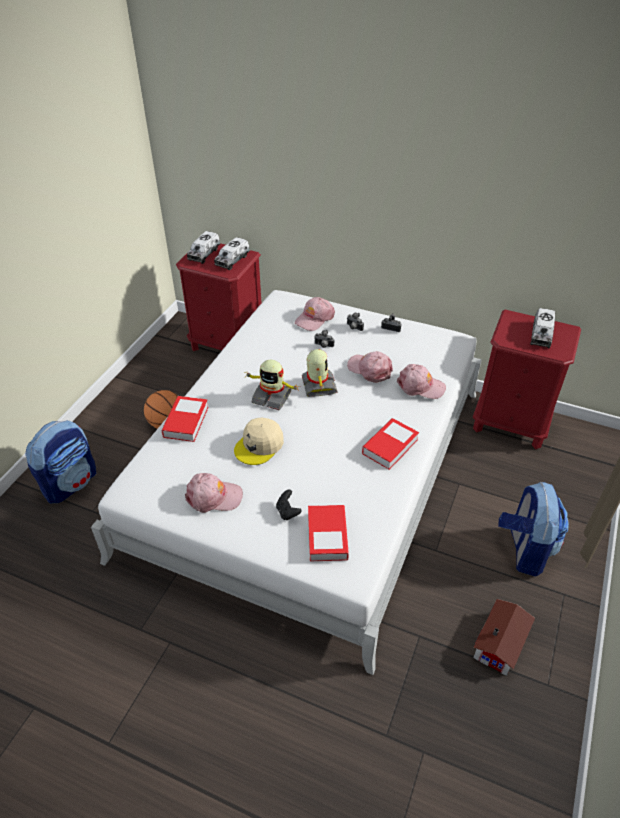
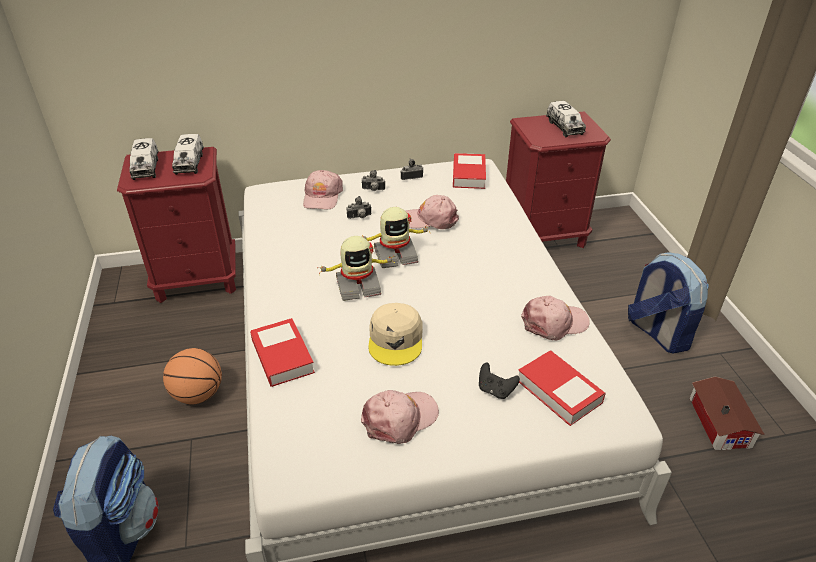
camera: 35 degrees left, 5 degrees down
(318, 386) = (395, 255): toy robot -> toy robot turned 120 degrees clockwise
(390, 447) = (522, 279): book -> book (468, 175)
(420, 386) = (492, 215): pink cap -> pink cap (554, 323)

